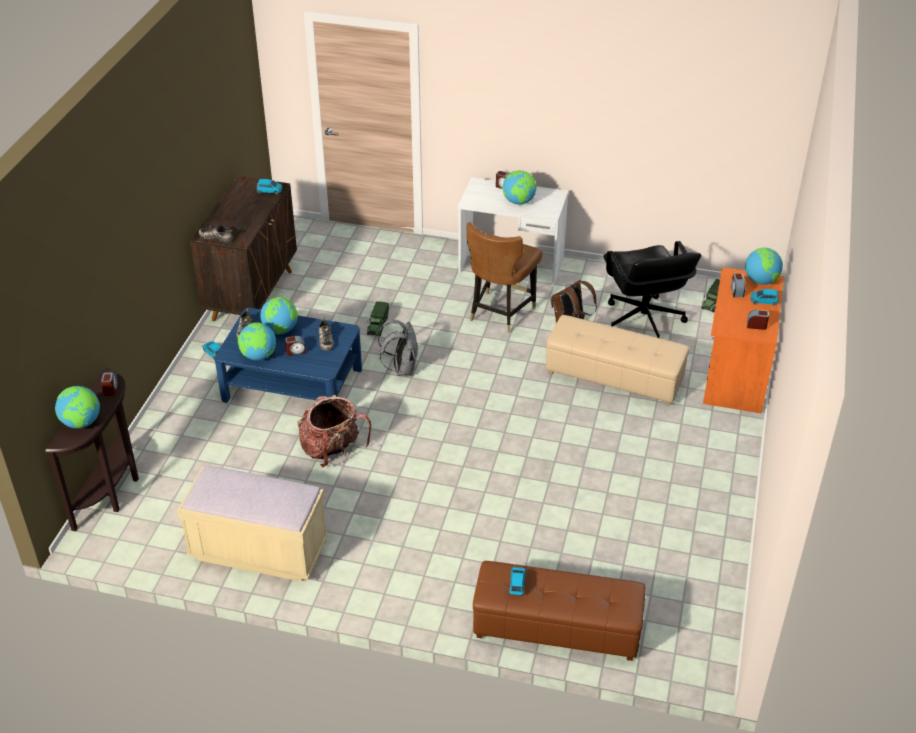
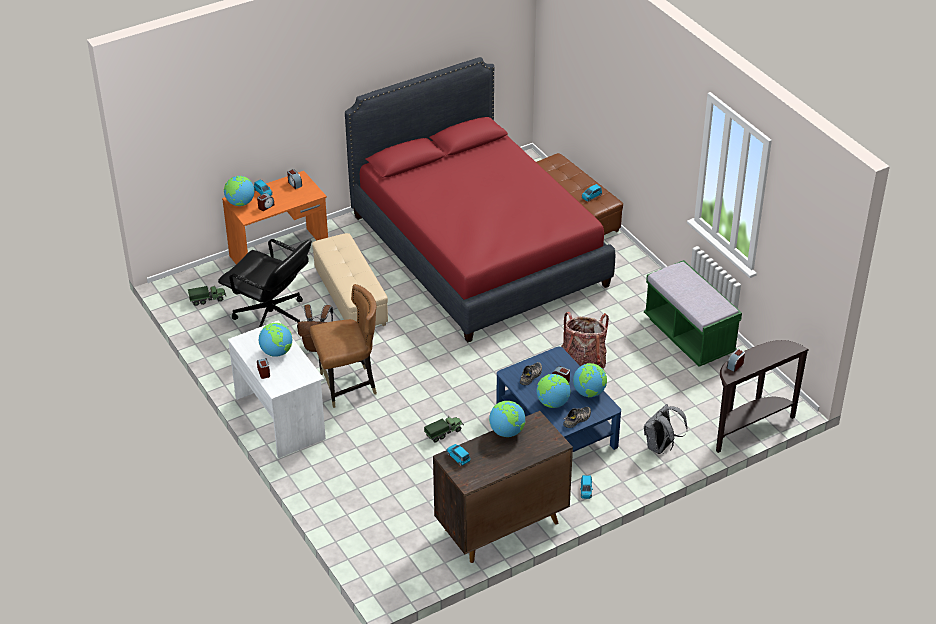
camera: 135 degrees left, 0 degrees up
(82, 423) = (772, 352): globe -> globe (507, 432)
(217, 237) = (549, 436): shoe -> none
(258, 551) = (689, 336): beige bench -> green bench
(402, 368) = (470, 390): grey backpack -> grey backpack (660, 447)
(583, 502) = (478, 250): none -> red bed
(643, 321) = (271, 317): black office chair -> black office chair turned 90 degrees clockwise

